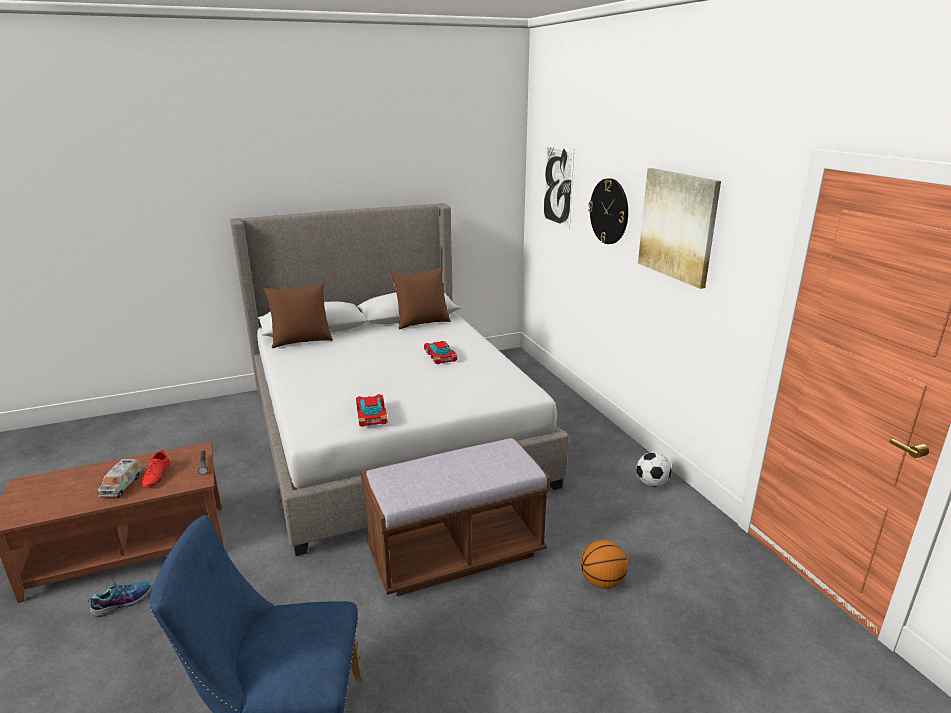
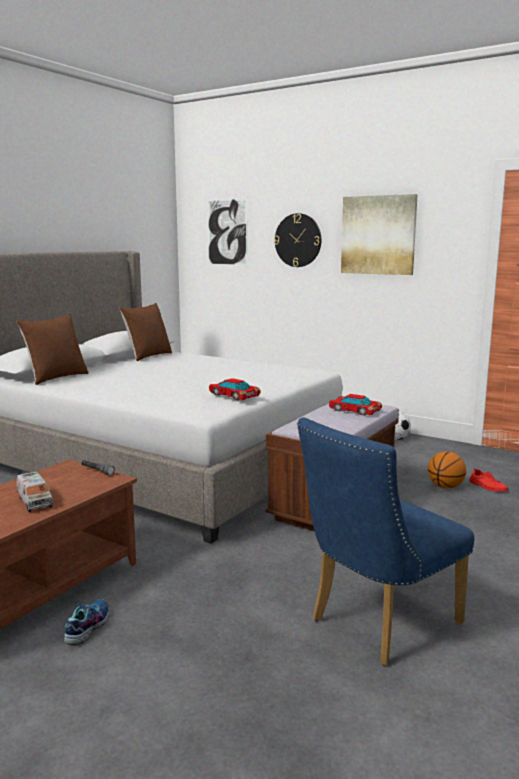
camera: 35 degrees left, 10 degrees down
(156, 475) = (60, 487): red shoe -> red shoe (487, 486)
(440, 356) = (210, 367): toy car -> toy car (355, 410)

